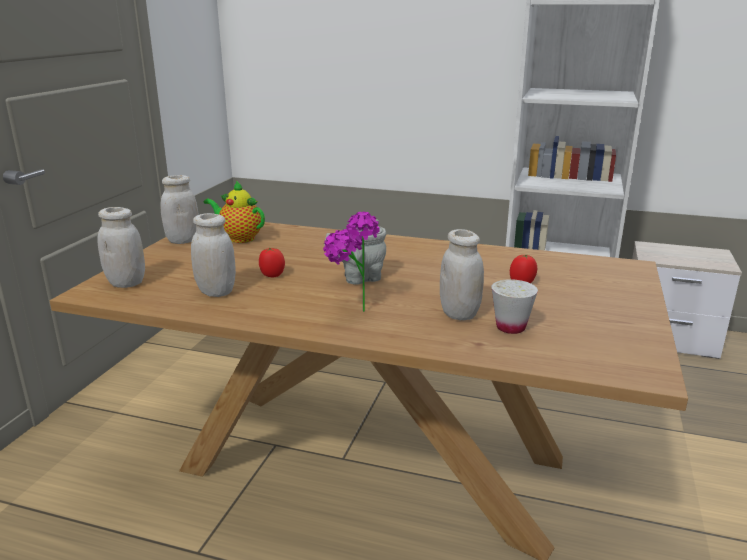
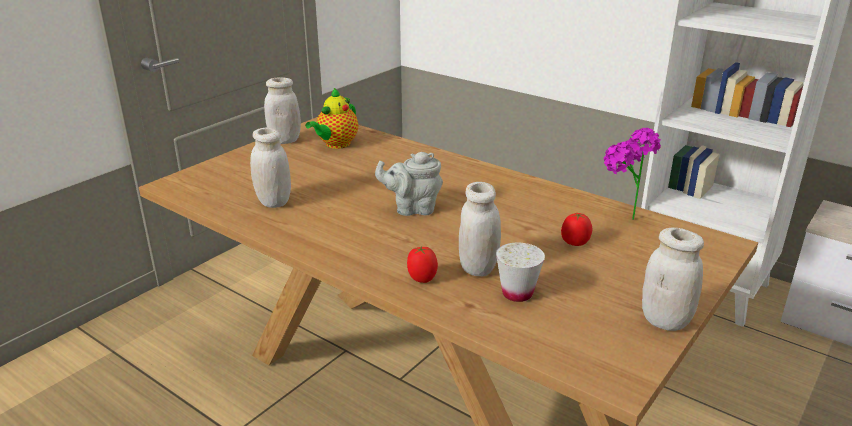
camera: 20 degrees right, 5 degrees up
(126, 283) = (207, 180): white jar -> white jar (665, 321)
(239, 238) = (336, 145): teapot -> teapot turned 105 degrees counterclockwise
(272, 275) = (335, 192): tomato -> tomato (421, 278)
(350, 311) = (376, 244): potted plant -> potted plant (620, 217)

